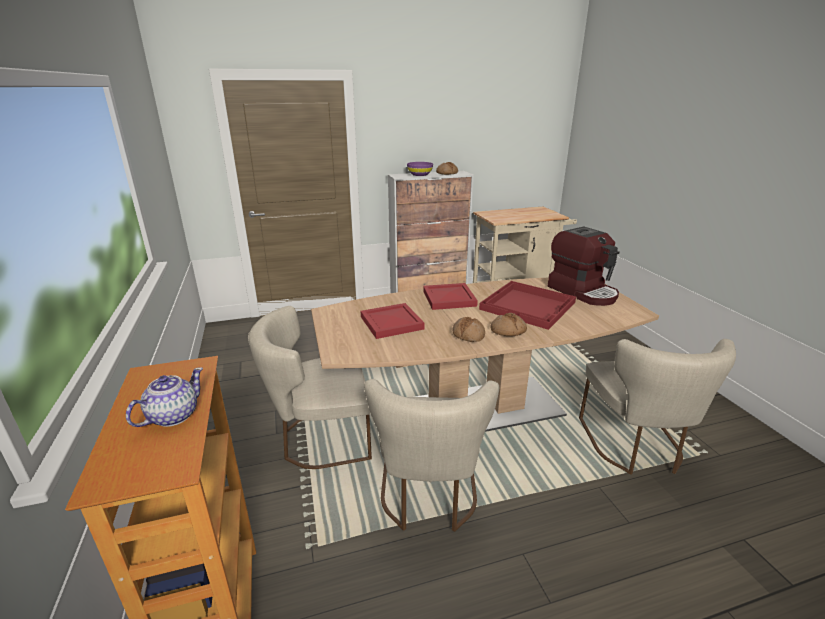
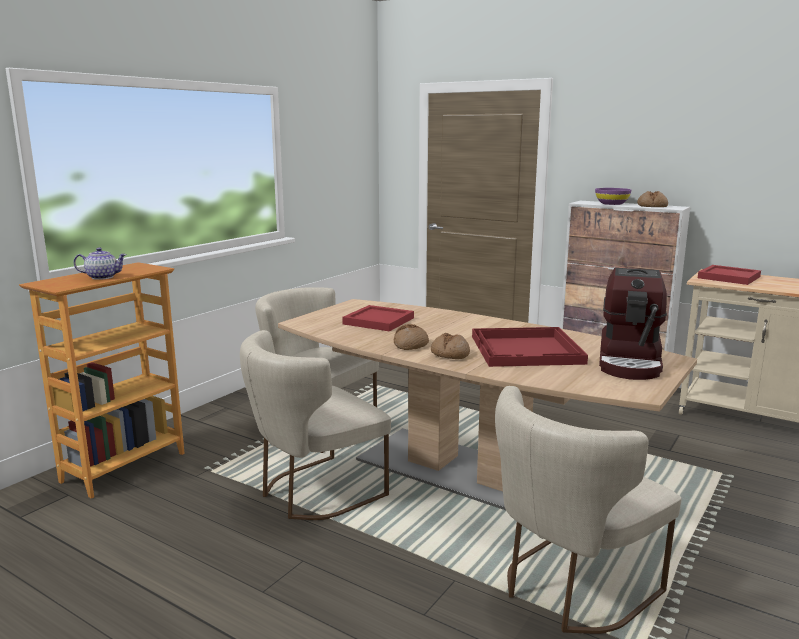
camera: 50 degrees right, 10 degrees down
(448, 299) = (468, 324): red tray -> red tray (727, 277)

